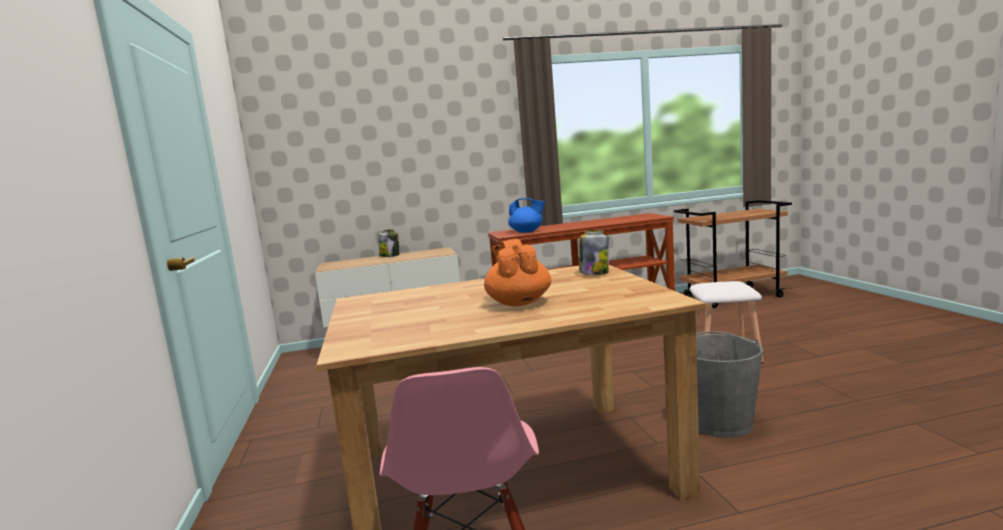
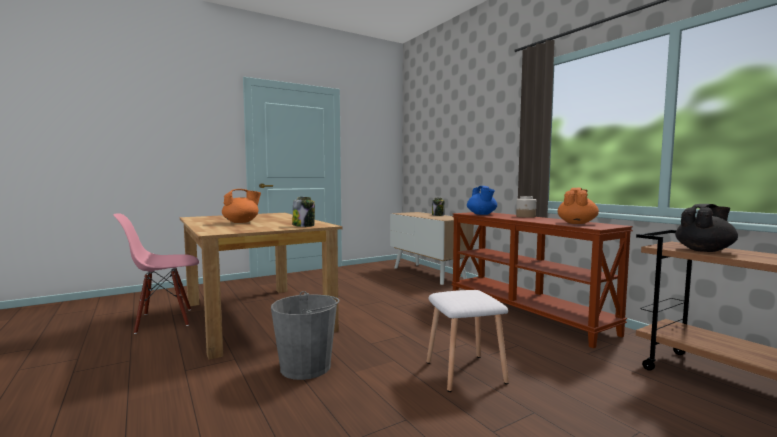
camera: 70 degrees right, 5 degrees down
(562, 224) = (526, 216): none -> jar
(629, 218) = (577, 223): none -> orange teapot
(720, 216) = (704, 250): none -> black teapot

